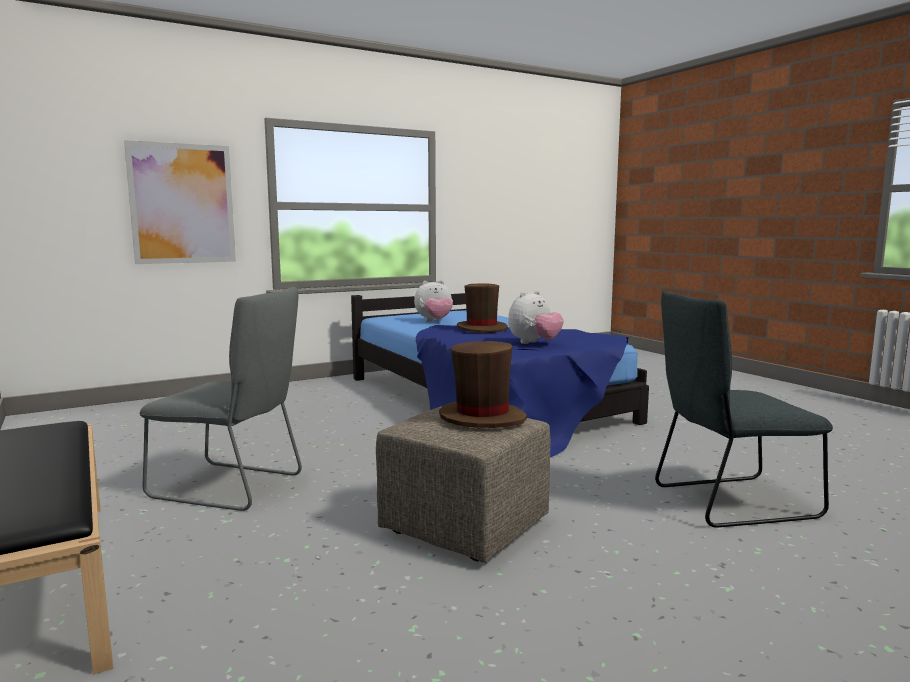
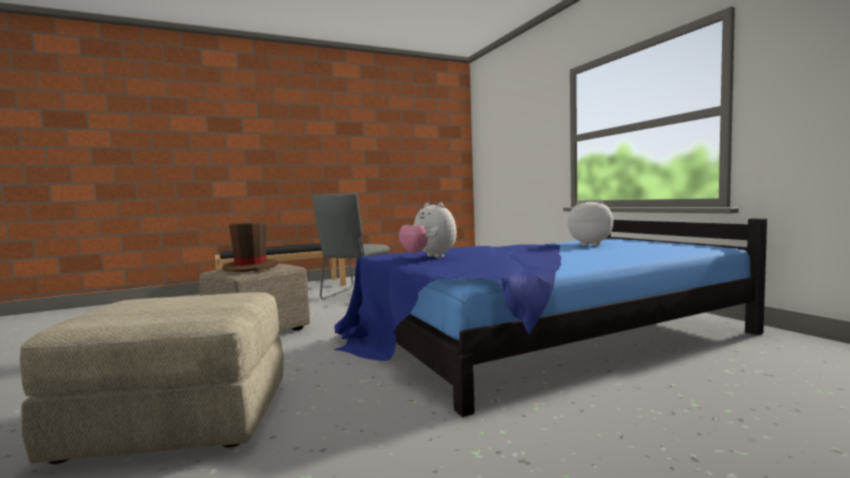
camera: 95 degrees right, 5 degrees down
(182, 204) = (529, 147): picture -> none
(434, 321) = (589, 244): plush toy -> plush toy turned 120 degrees clockwise
(482, 328) = (528, 249): brown hat -> none
(728, 502) = (181, 419): grey chair -> beige ottoman

